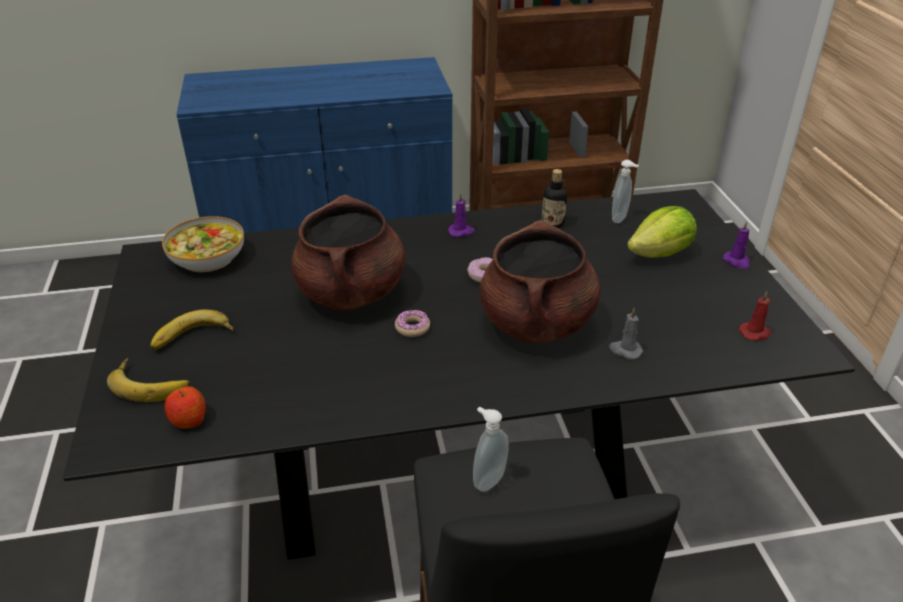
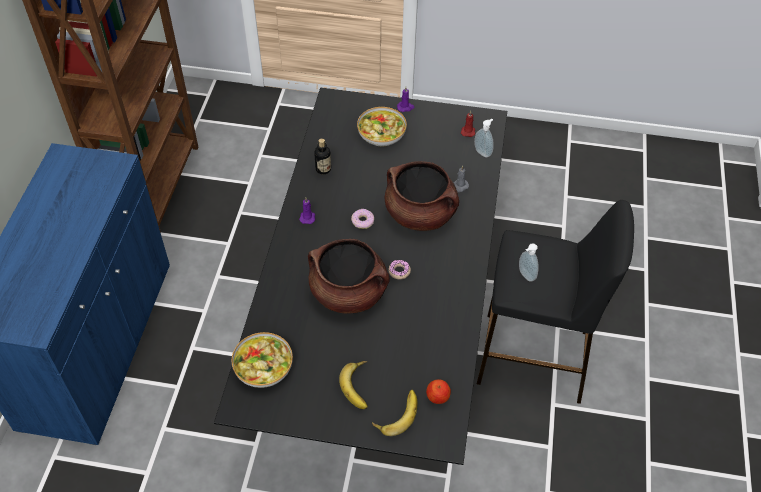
camera: 70 degrees left, 15 degrees up
(620, 218) = (335, 135): soap dispenser -> soap dispenser (483, 152)
(661, 254) = (382, 134): lettuce -> bowl

